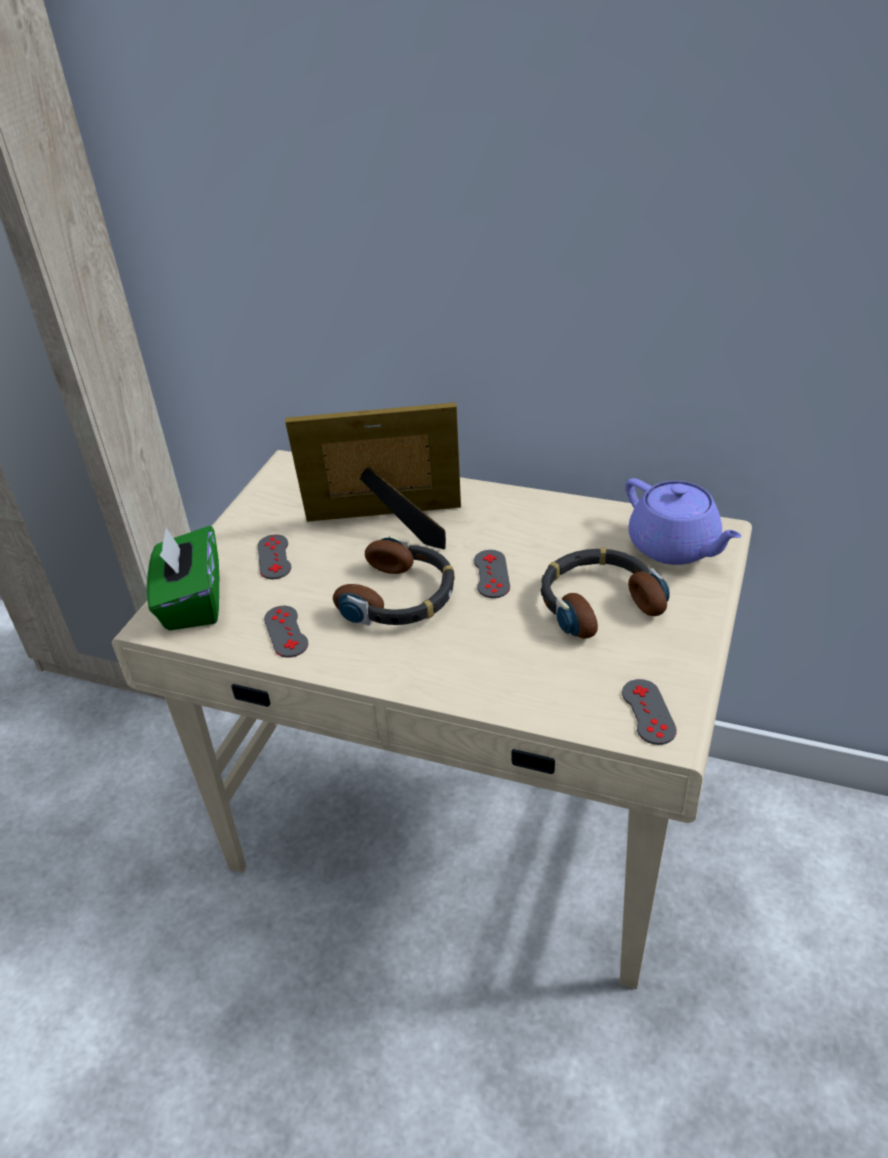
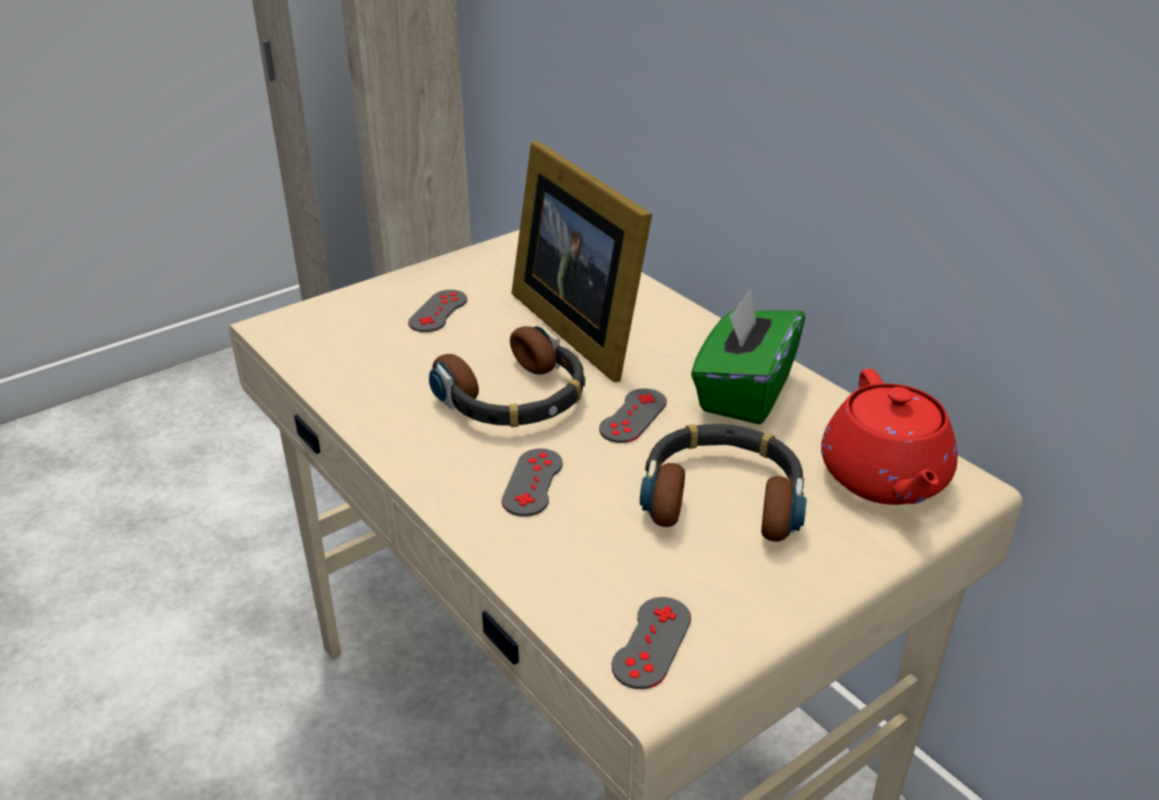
camera: 30 degrees right, 5 degrees down
(192, 602) = (323, 321): green tissue box -> green tissue box (744, 392)
(286, 631) = (373, 382): grey game controller -> grey game controller (532, 482)
(390, 524) = (581, 325): picture frame -> picture frame turned 150 degrees counterclockwise
(675, 547) = (884, 479): purple teapot -> red teapot

